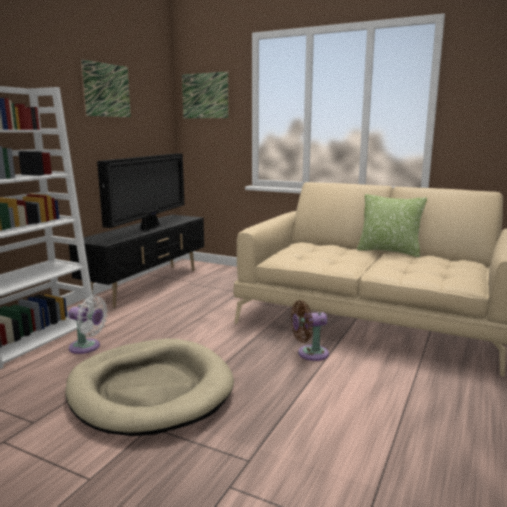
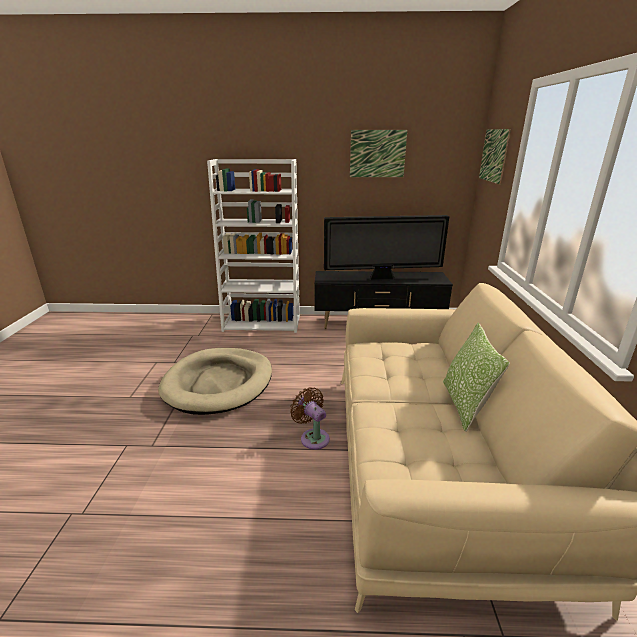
camera: 65 degrees right, 10 degrees up
(87, 347) = (260, 343): white fan -> none

